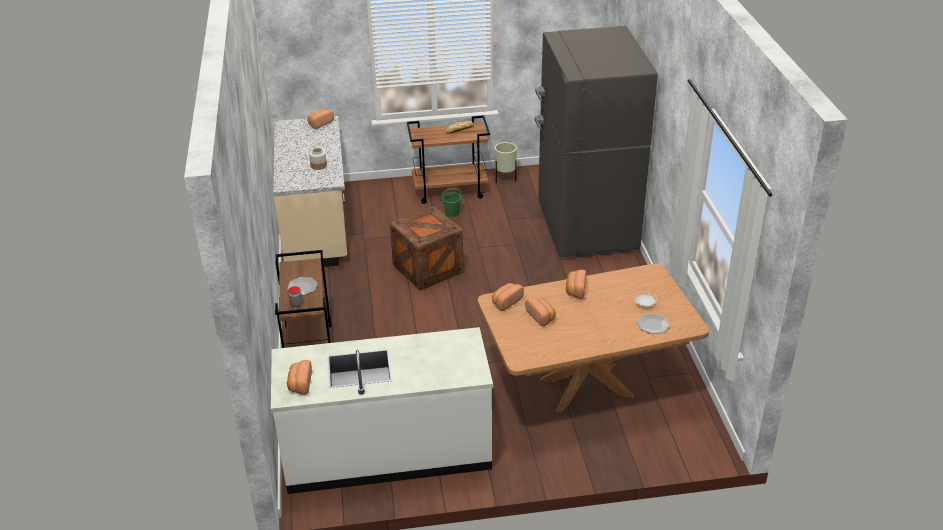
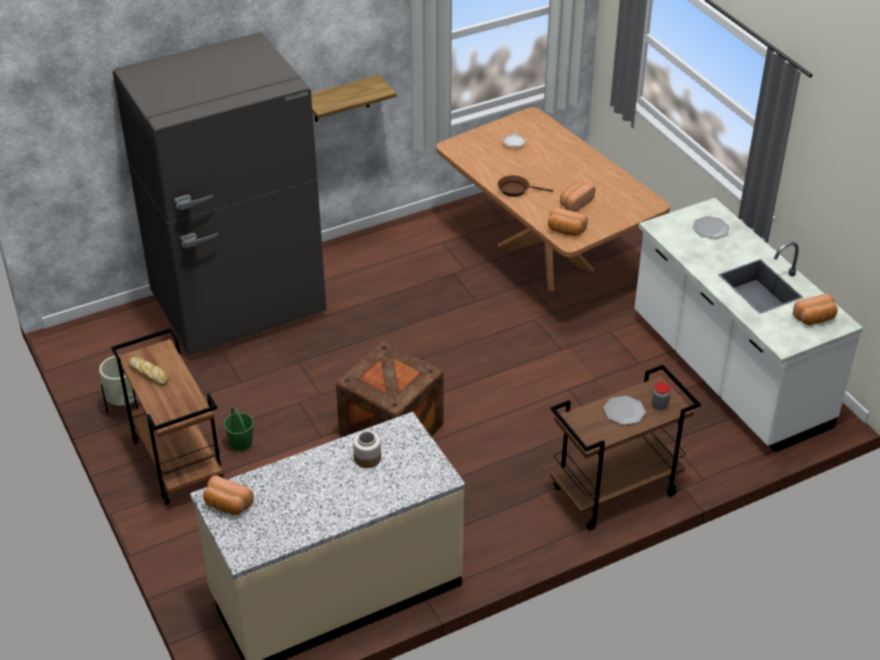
camera: 110 degrees left, 5 degrees up
(575, 290) = (516, 190): bread -> brown frying pan
(653, 324) = (543, 136): plate -> plate (710, 228)
(671, 176) = (341, 99): none -> shelf

